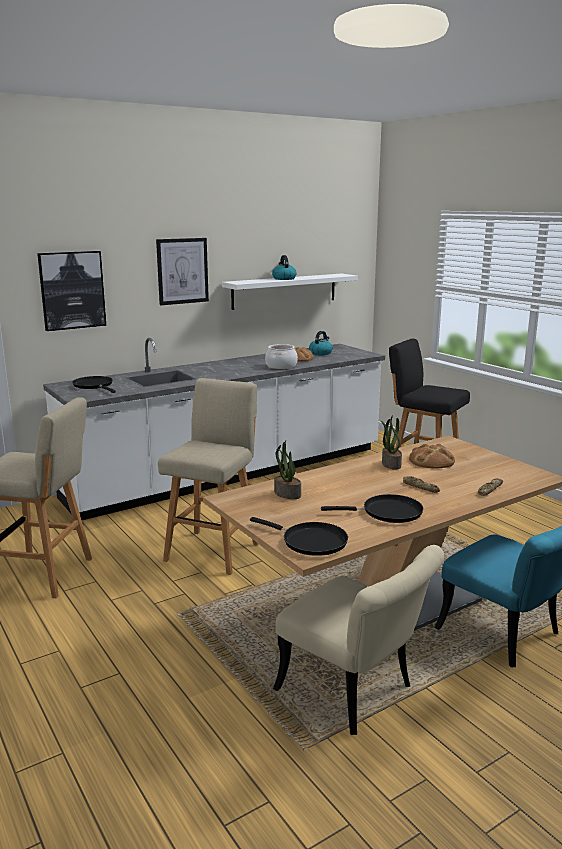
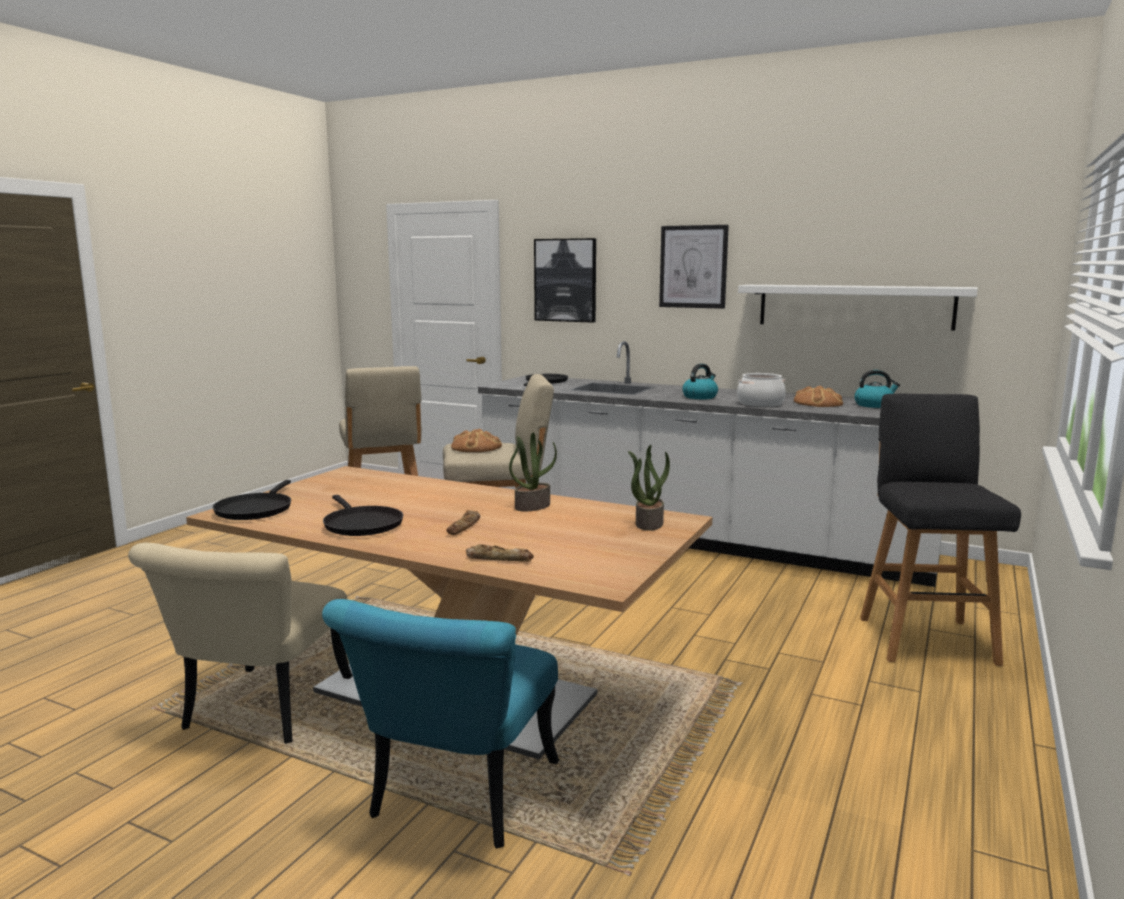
camera: 60 degrees right, 5 degrees down
(284, 278) = (837, 285): kettle -> kettle (700, 397)
(286, 494) = (379, 485): potted plant -> potted plant (648, 523)
(432, 460) = (578, 521): bread -> bread (475, 447)

